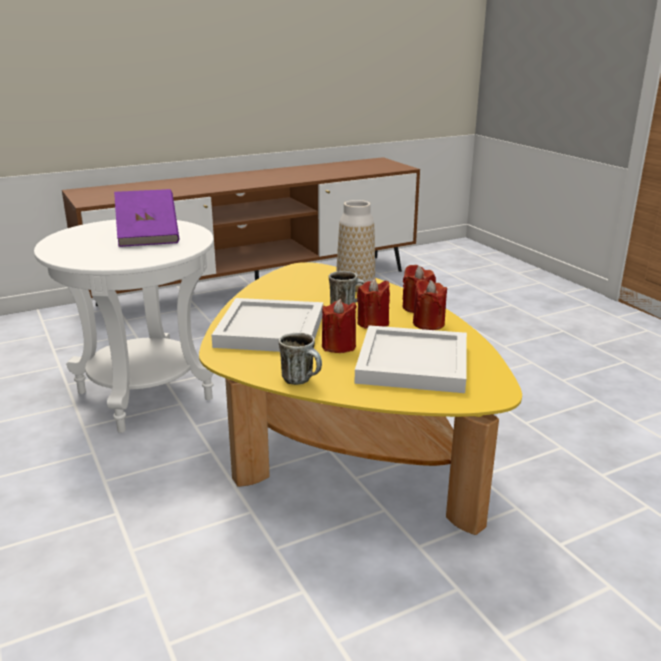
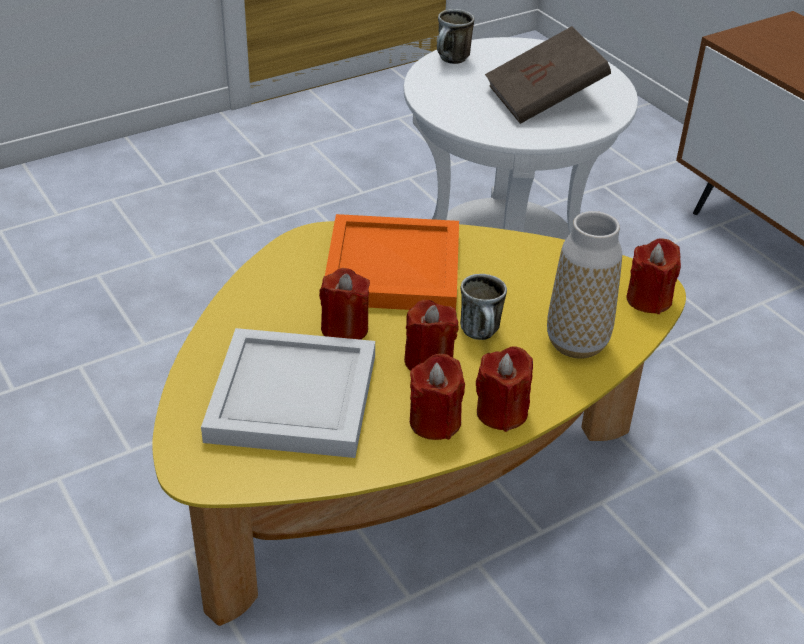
camera: 85 degrees right, 15 degrees up
(148, 236) = (544, 100): purple book -> brown book
(272, 329) = (395, 270): white tray -> orange tray
(302, 380) = (247, 302): mug -> mug (451, 61)
(316, 269) = (648, 299): none -> red candle

